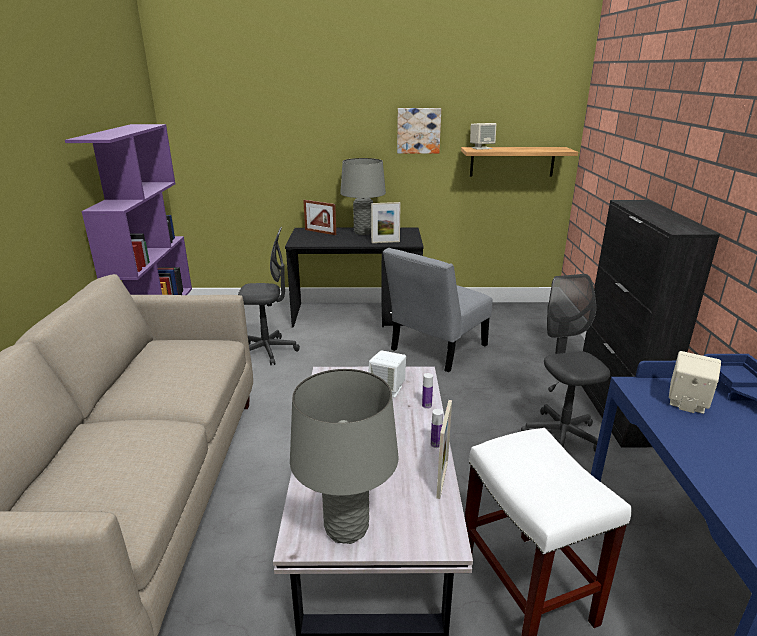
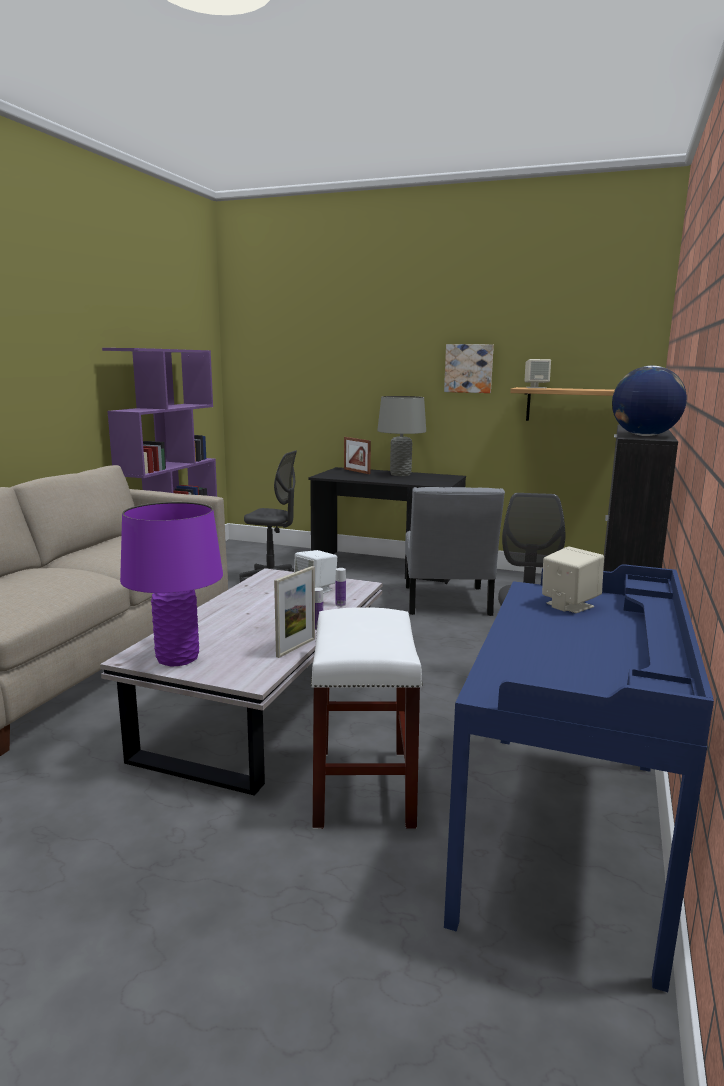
camera: 20 degrees right, 10 degrees down
(347, 528) = (178, 658): grey table lamp -> purple table lamp
(385, 242) = (413, 482): picture frame -> none
(435, 350) = (446, 603): grey chair -> grey chair turned 60 degrees counterclockwise
(677, 225) = (644, 435): none -> globe

